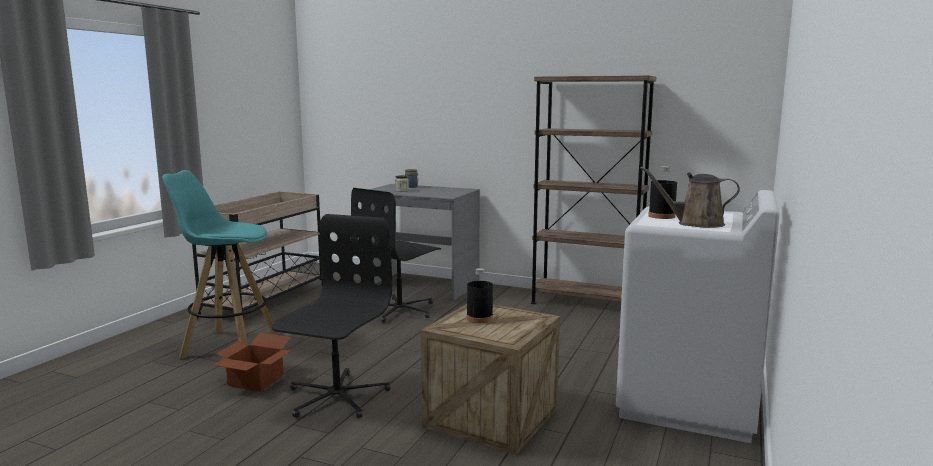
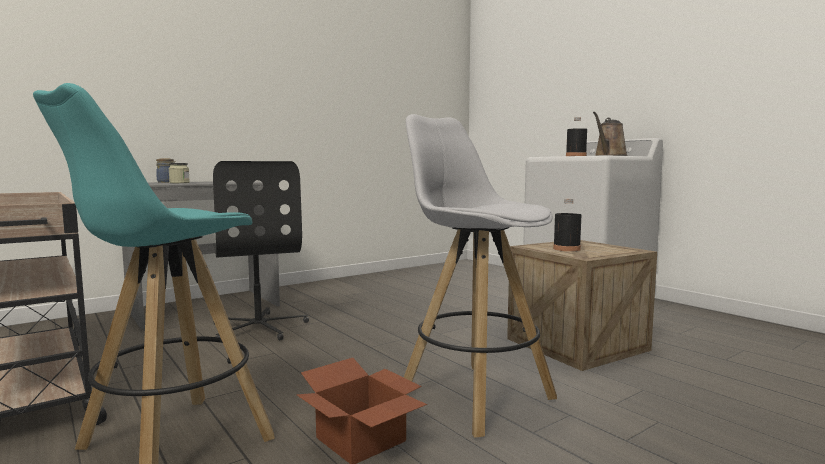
camera: 60 degrees left, 5 degrees down
(336, 397) = (474, 396): black office chair -> white stool
(586, 303) = (375, 278): brown bookcase -> none

